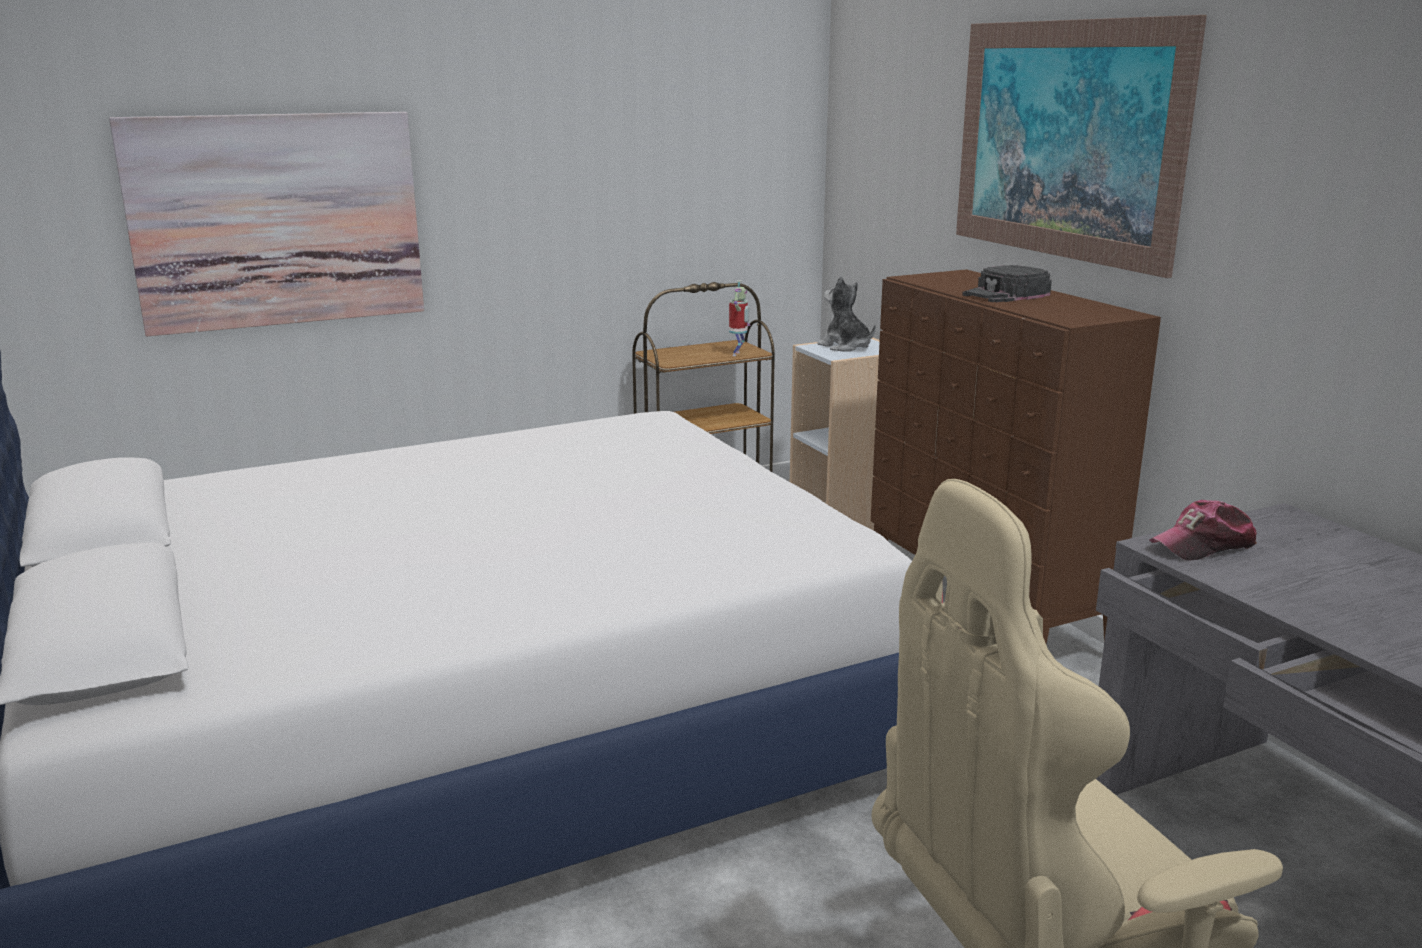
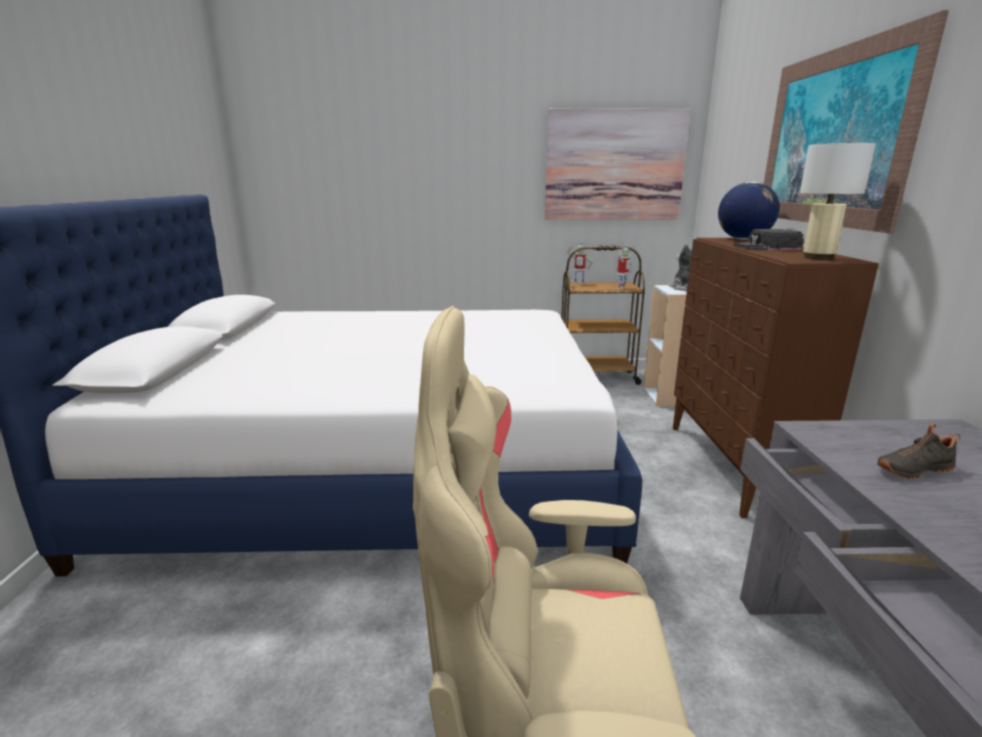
camera: 25 degrees right, 0 degrees up
(277, 221) = (380, 197): picture -> picture (614, 166)
(660, 352) = (578, 284): none -> toy robot
(953, 276) = (743, 239): none -> globe
(1088, 312) = (818, 257): none -> white table lamp
(1203, 545) = (851, 437): cap -> none
(1279, 570) = (912, 468): none -> black shoe

